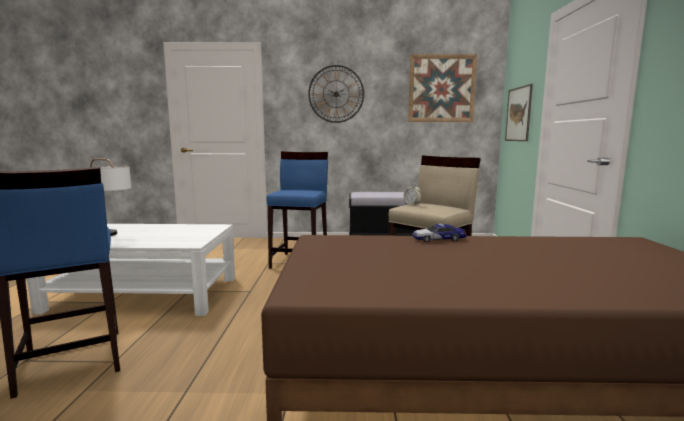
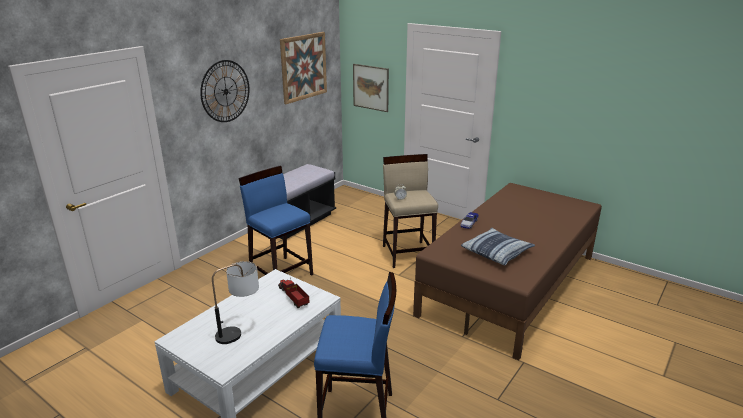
camera: 55 degrees left, 15 degrees up
(184, 236) = (293, 297): none -> toy truck
(381, 264) = (497, 252): none -> pillow

